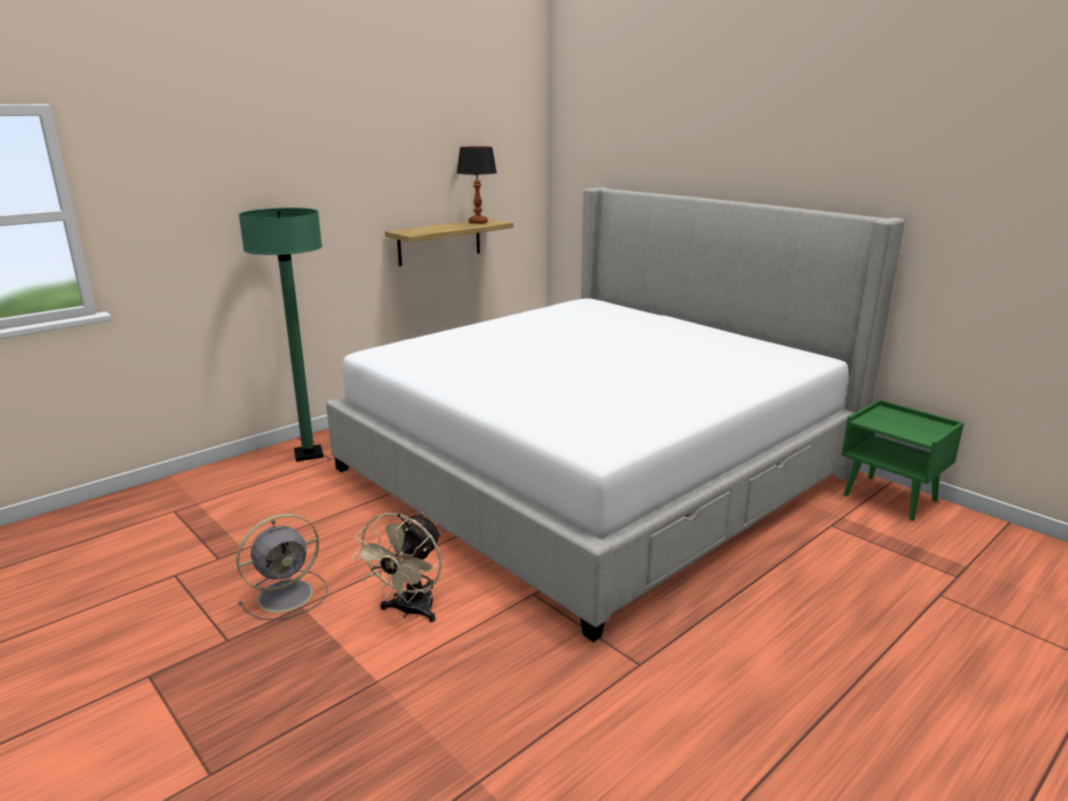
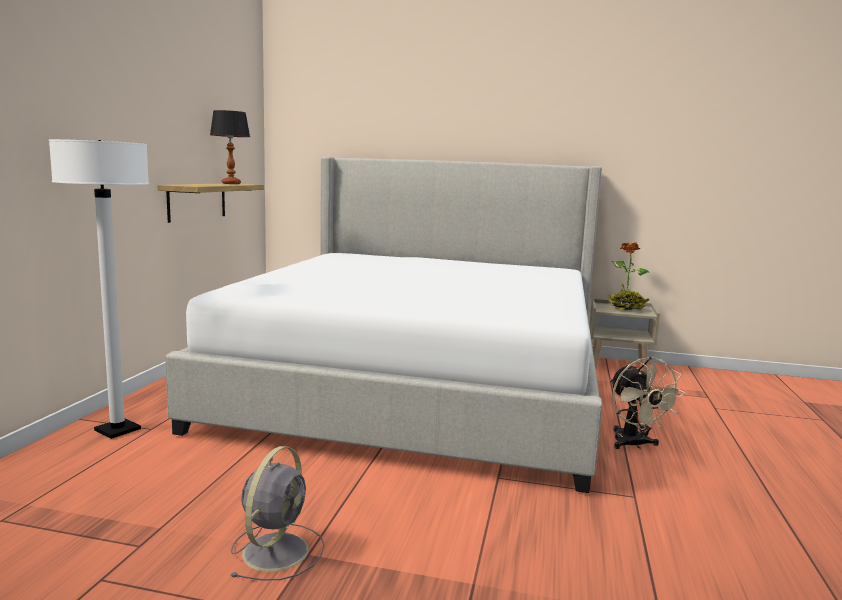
camera: 35 degrees left, 10 degrees down
(308, 454) = (117, 430): green floor lamp -> white floor lamp
(409, 611) = (419, 522): beige fan -> beige fan (634, 444)
(891, 498) = (618, 366): green nightstand -> beige nightstand
(907, 425) = (626, 309): none -> potted plant

